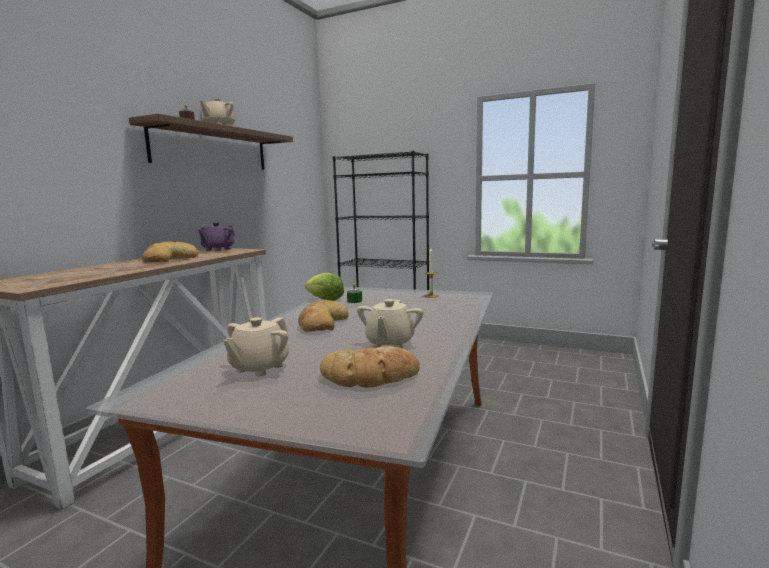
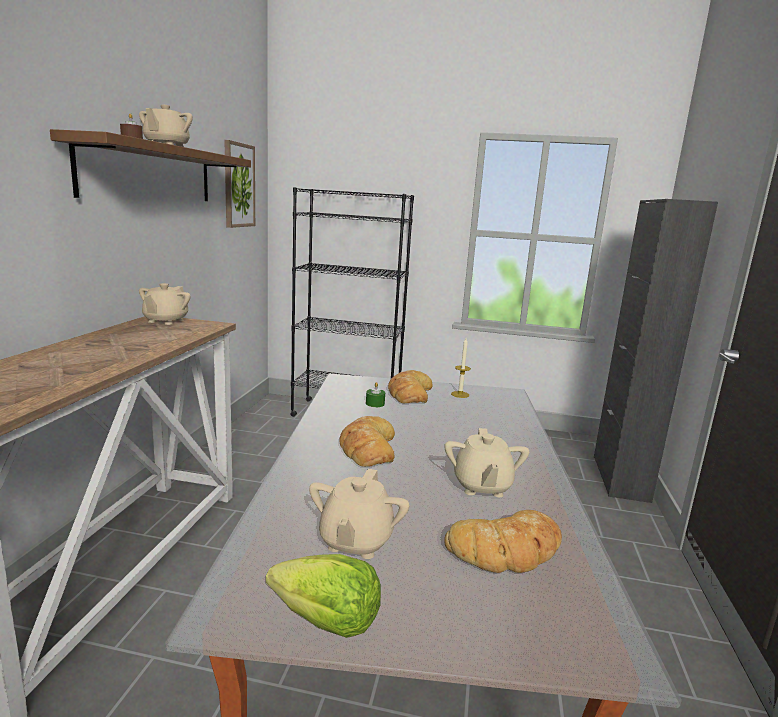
camera: 15 degrees left, 5 degrees up
(169, 259) = (118, 346): bread -> bread (409, 393)
(218, 249) = (165, 321): purple teapot -> beige teapot
(293, 159) = (238, 185): none -> picture
(325, 299) = (334, 400): lettuce -> lettuce (326, 621)
(613, 382) = (620, 478): none -> black cabinet

